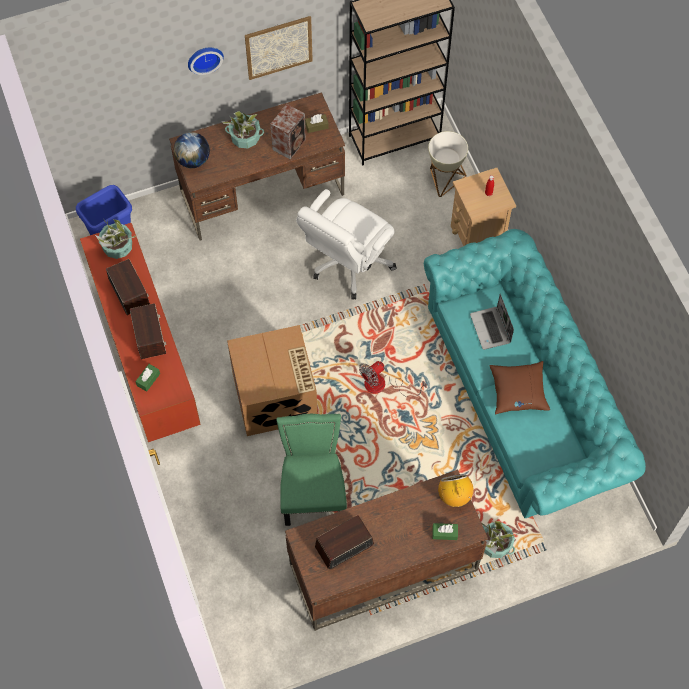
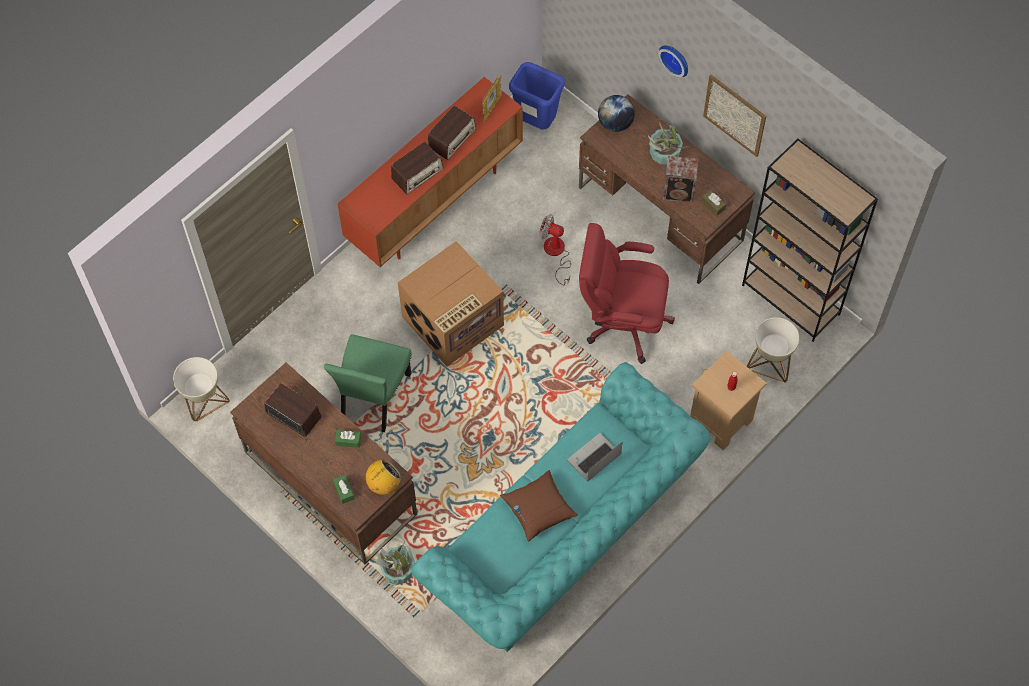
camera: 65 degrees right, 0 degrees up
(117, 247) = (491, 108): potted plant -> picture frame
(148, 379) = (375, 193): green tissue box -> green tissue box (348, 440)
(242, 647) = (204, 403): none -> planter
(312, 493) = (373, 394): green chair -> green chair turned 135 degrees clockwise
(347, 266) = (621, 321): white office chair -> red office chair
(383, 385) = (511, 406): fan -> fan (556, 254)

